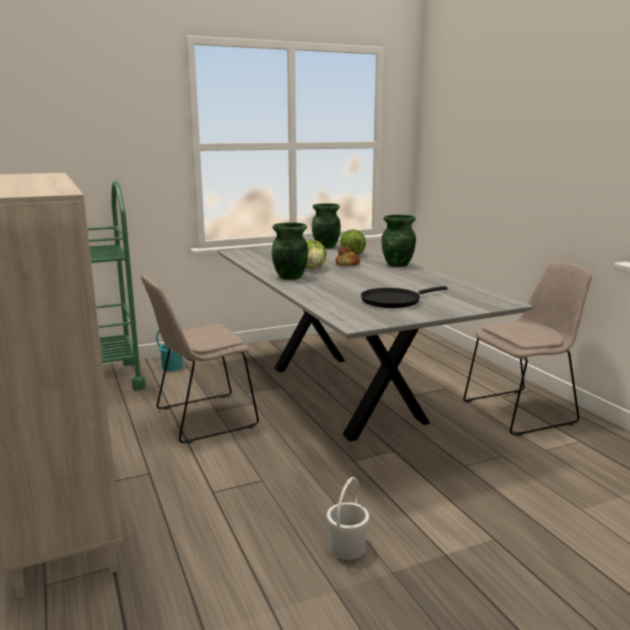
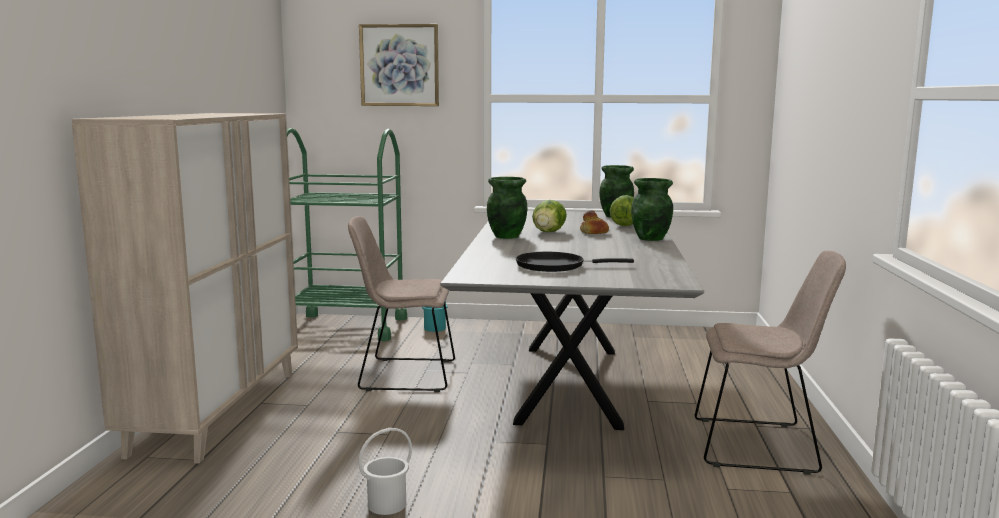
camera: 30 degrees right, 5 degrees down
(106, 115) = (399, 65): none -> picture

